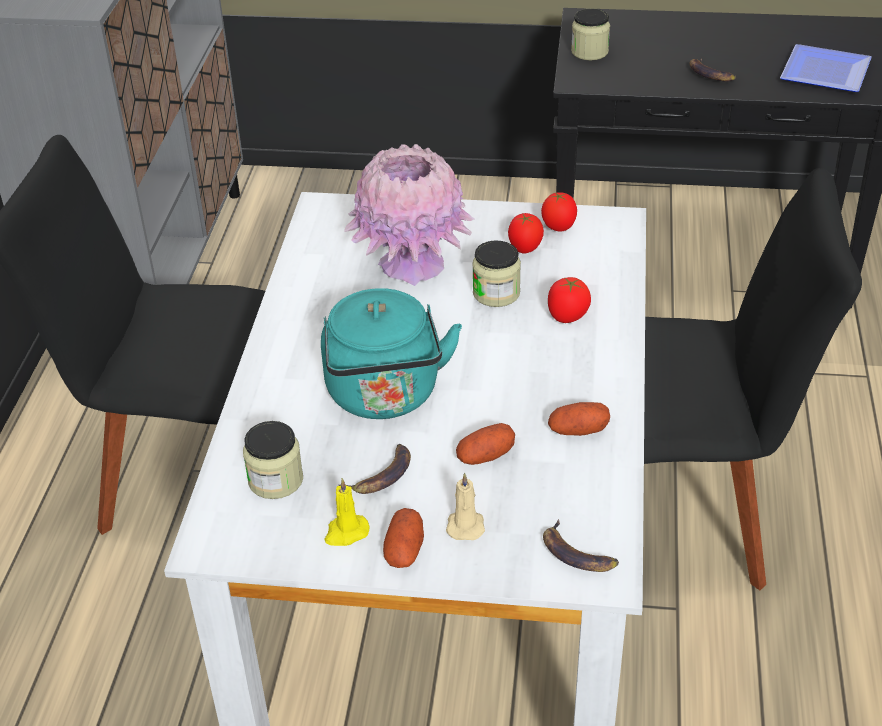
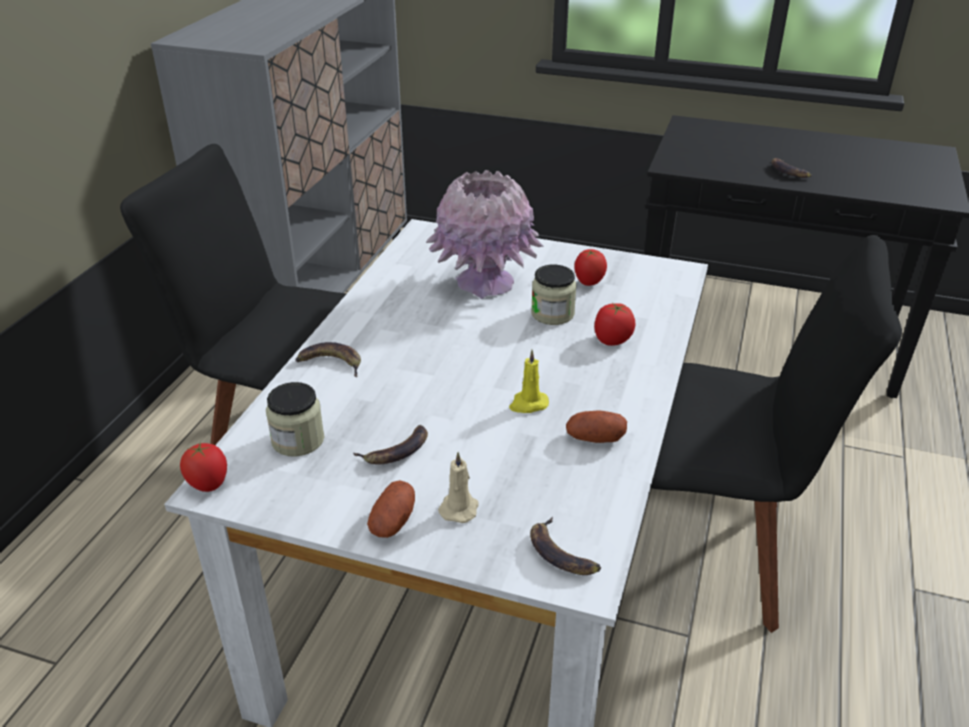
camera: 10 degrees right, 5 degrees down
(276, 387) = (330, 363): none -> banana
(346, 532) = (343, 496): yellow candle -> yellow candle (528, 404)
(385, 396) = (424, 384): turquoise kettle -> none
(485, 456) = (499, 448): potato -> none
(558, 228) = (624, 270): tomato -> tomato (209, 485)
(589, 52) = (686, 146): jar -> none
(827, 74) = (896, 182): plate -> none

